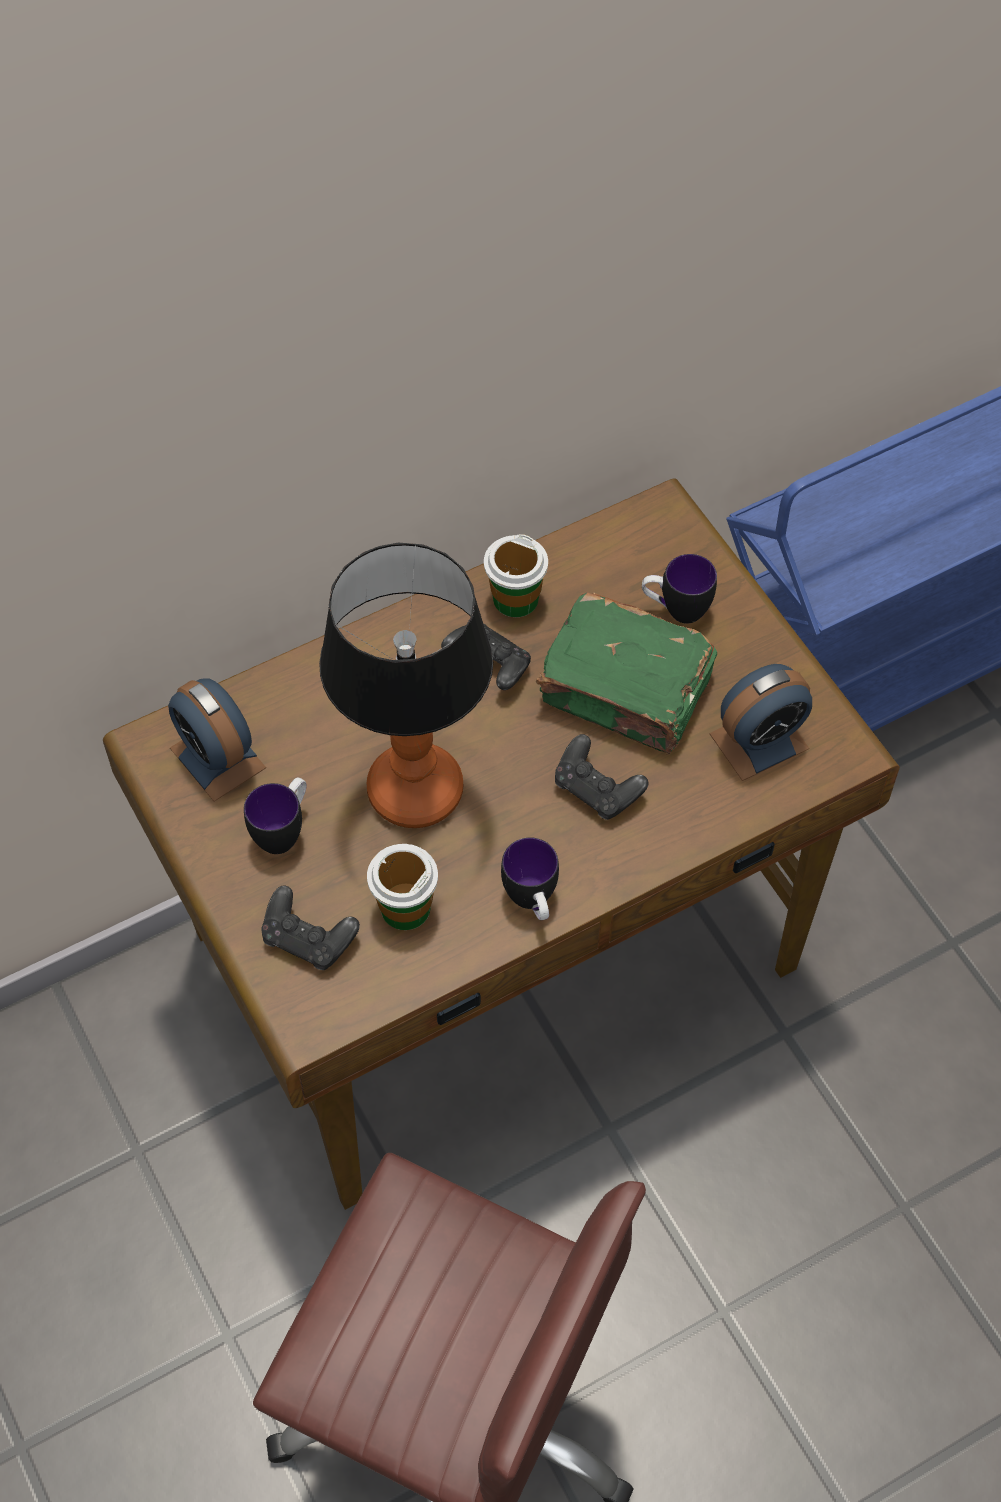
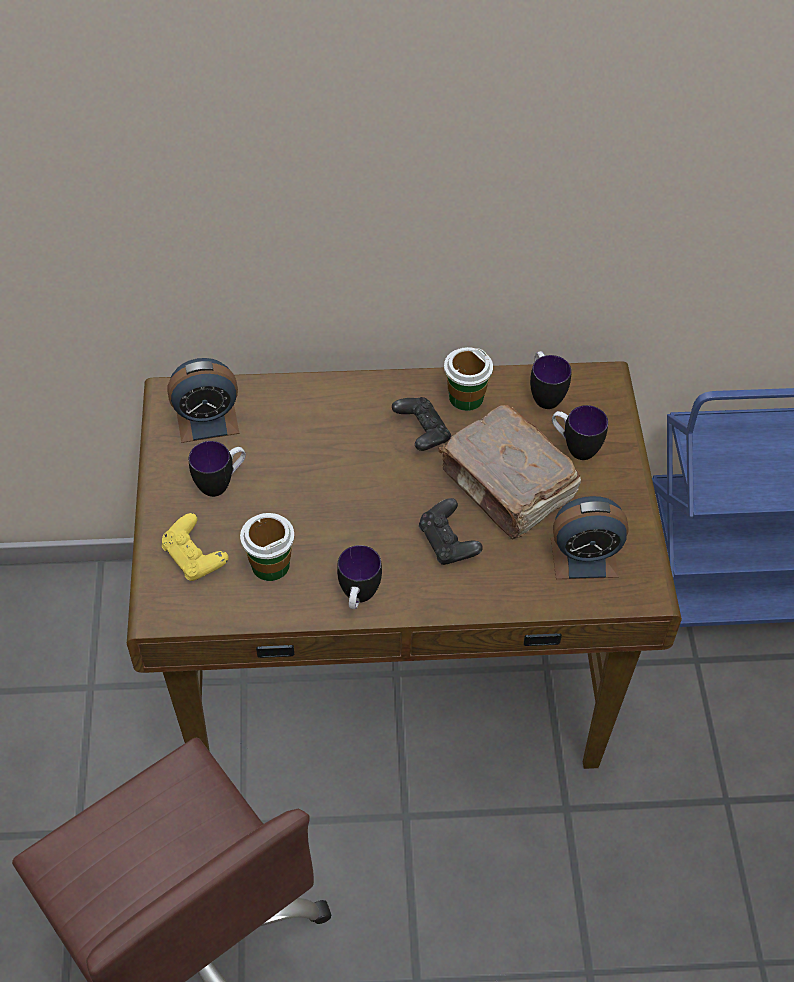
camera: 25 degrees right, 5 degrees down
(217, 758) = (207, 420): alarm clock -> alarm clock turned 90 degrees counterclockwise
(309, 939) = (194, 558): black game controller -> yellow game controller
(417, 790) = (325, 493): table lamp -> none
(604, 557) = (544, 394): none -> mug
(627, 691) = (508, 486): green book -> brown book

